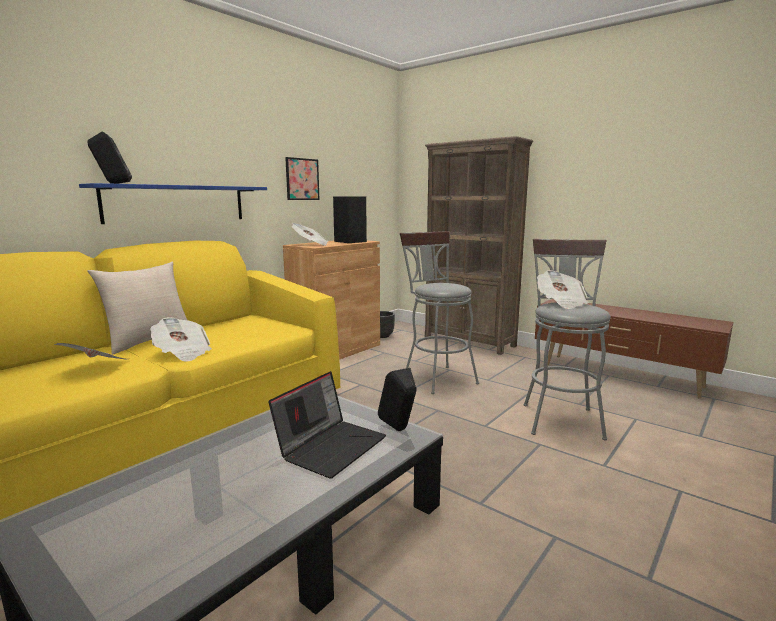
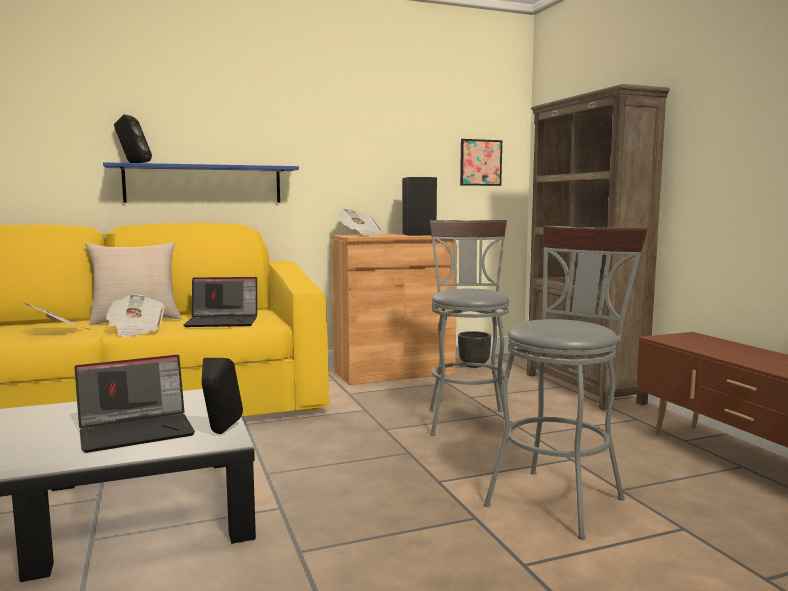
camera: 30 degrees right, 5 degrees down
(244, 332) = (223, 322): none -> laptop
(302, 179) = (366, 158): picture -> picture (480, 162)
(561, 303) = (557, 319): newspaper -> none

